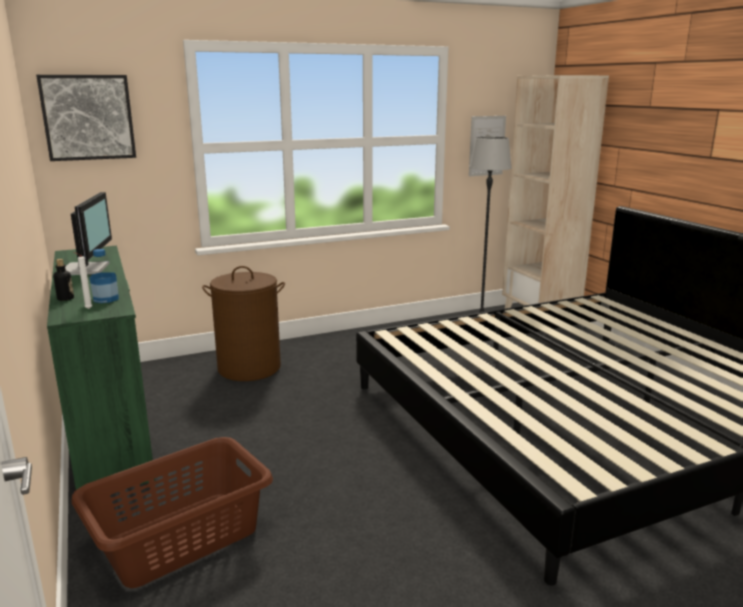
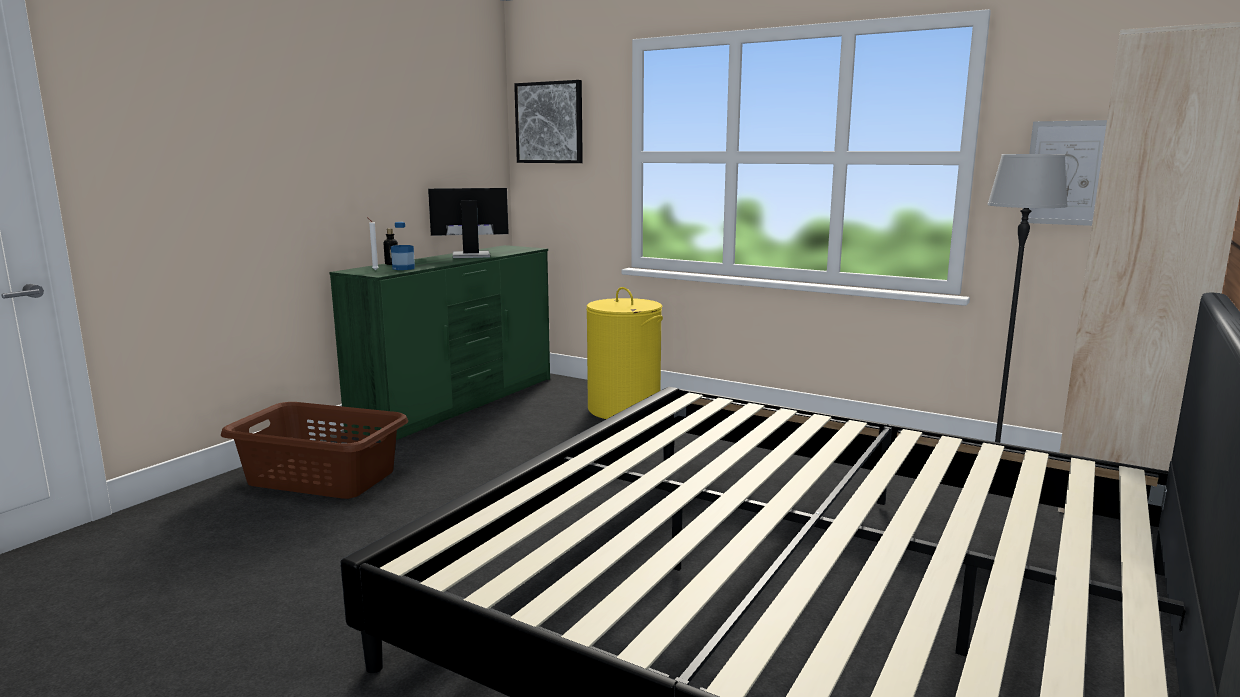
camera: 55 degrees right, 5 degrees down
(87, 269) = (470, 255): monitor -> monitor turned 150 degrees counterclockwise
(249, 368) = (624, 409): brown laundry basket -> yellow laundry basket

